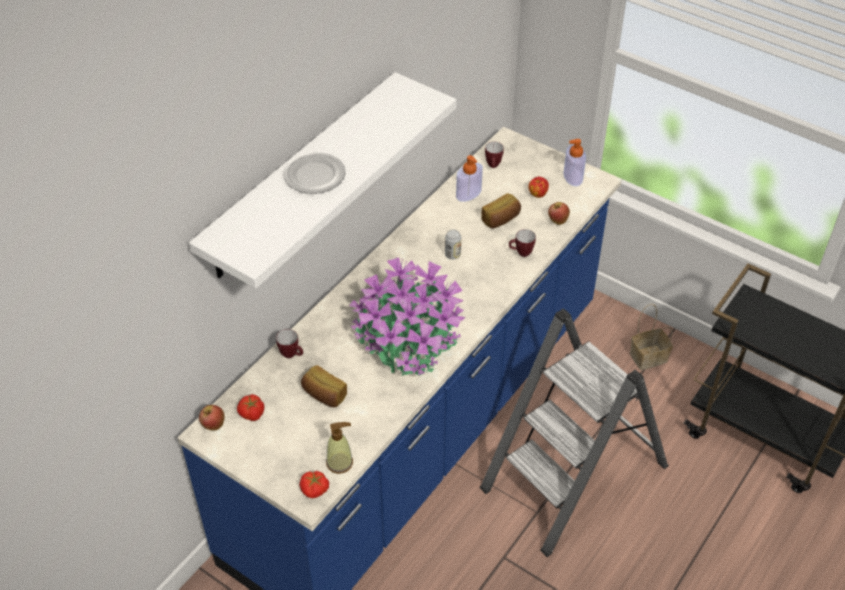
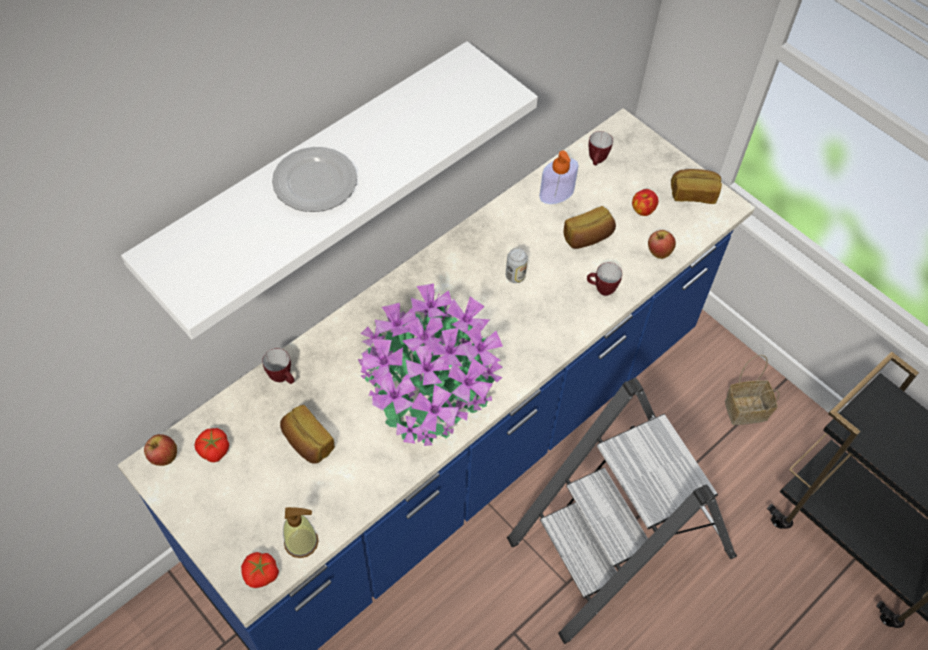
camera: 10 degrees right, 10 degrees up
(573, 176) = (693, 193): soap dispenser -> bread

